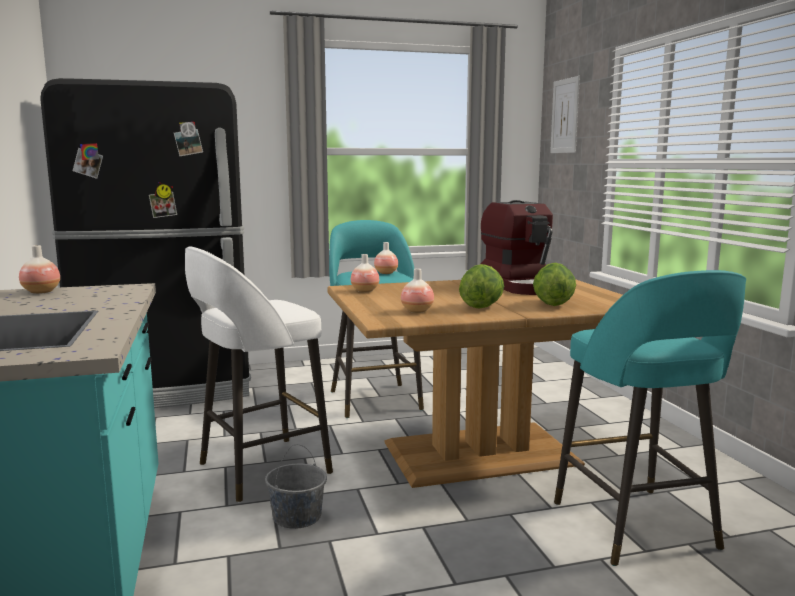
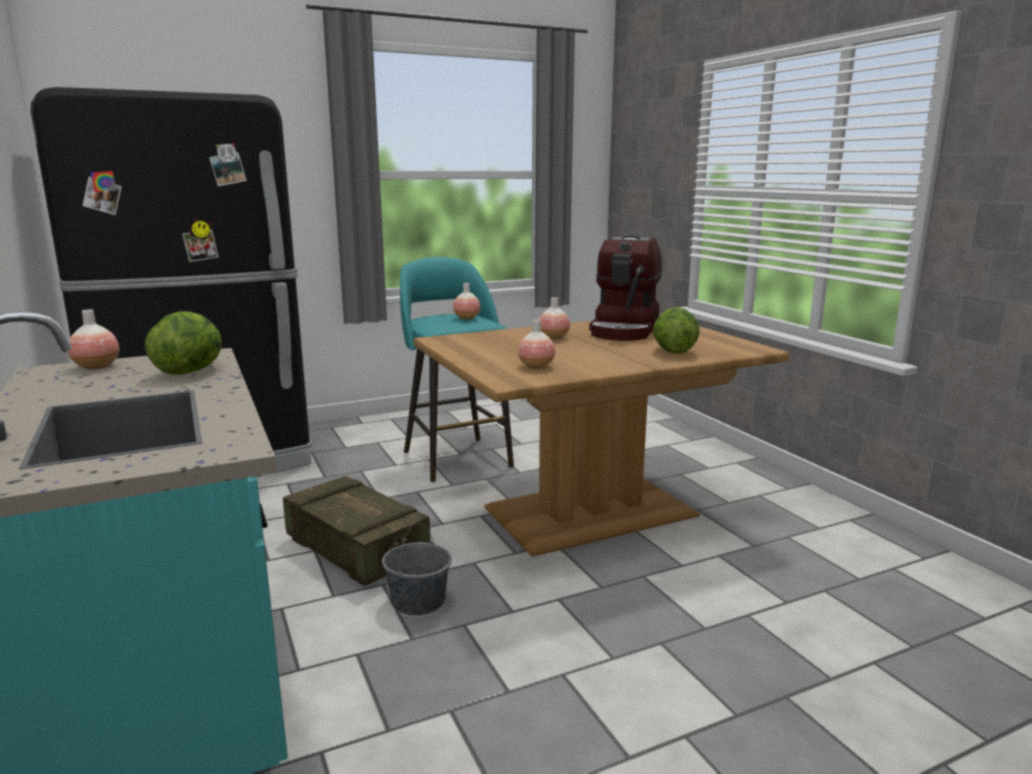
camera: 10 degrees left, 5 degrees up
(260, 469) = (357, 550): white stool -> crate
(365, 291) = (461, 342): vase -> vase (553, 337)
(481, 307) = (601, 358): lettuce -> lettuce (191, 371)
(521, 286) = (625, 329): coffee machine -> coffee machine turned 45 degrees clockwise
(565, 116) = (641, 135): picture -> none
(636, 527) = (770, 578): turquoise stool -> none

